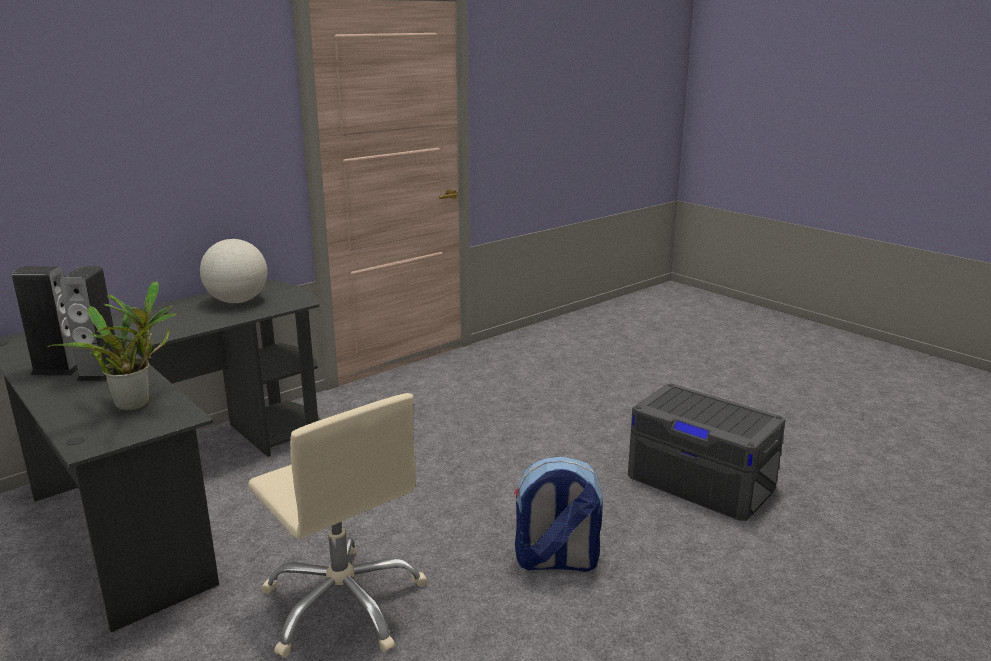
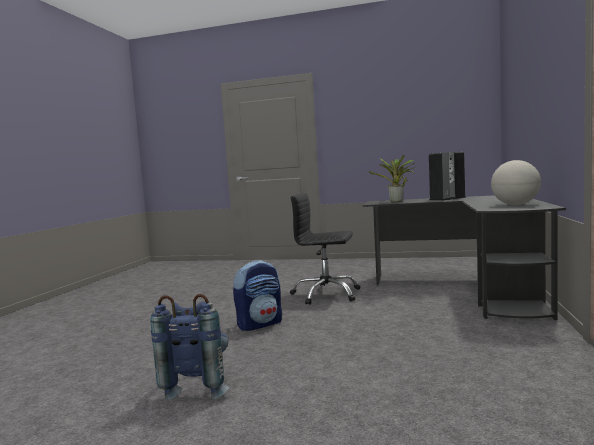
camera: 145 degrees right, 15 degrees down
(344, 603) = (326, 294): beige office chair -> black office chair
(700, 481) = (199, 386): grey storage box -> blue backpack

